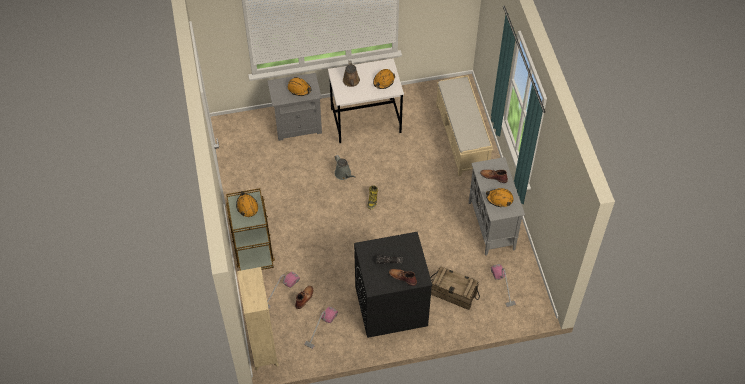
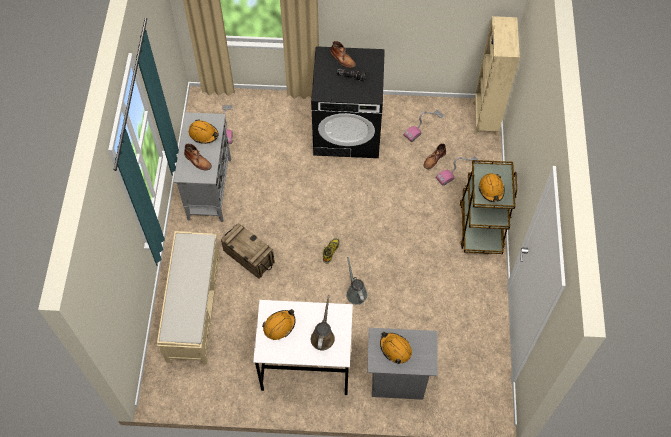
camera: 165 degrees left, 5 degrees up
(453, 294) = (280, 129): crate -> crate (248, 257)

